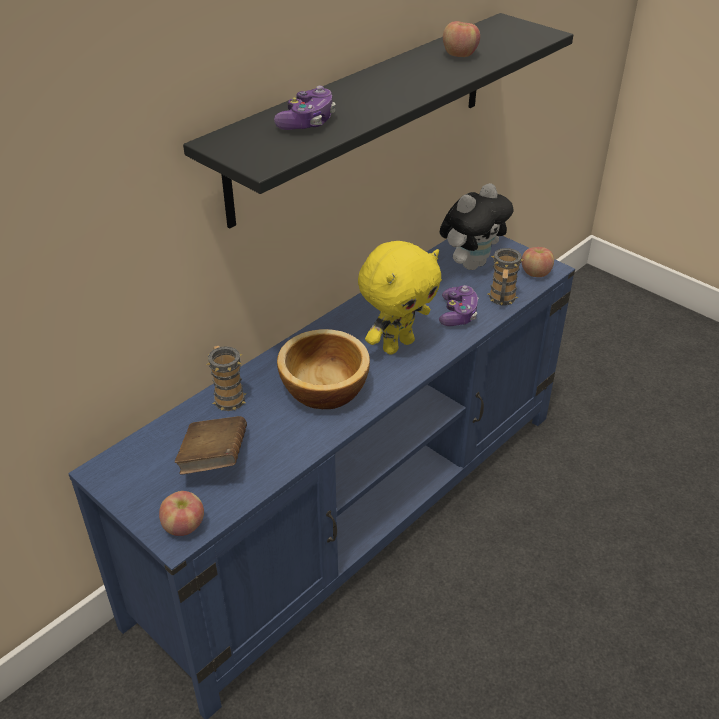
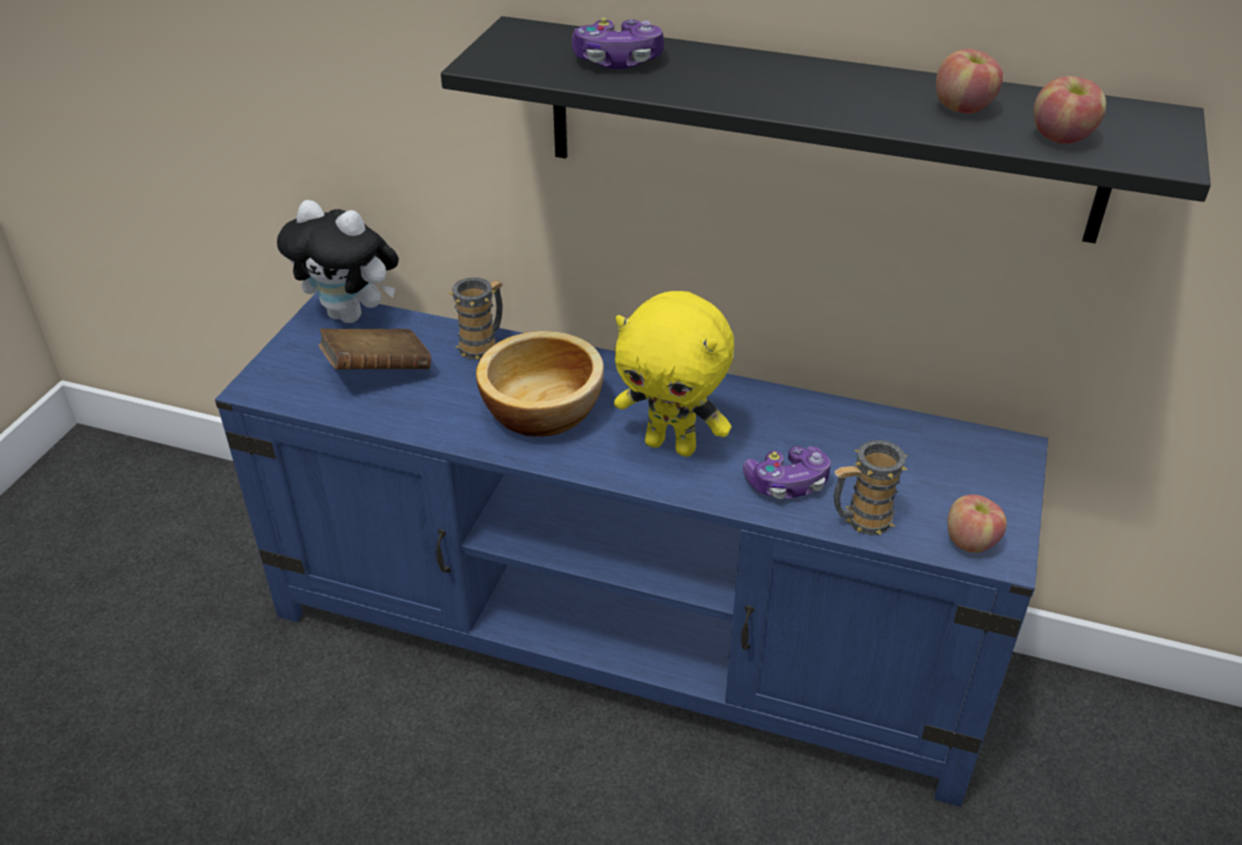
camera: 65 degrees right, 0 degrees up
(184, 526) = (273, 386): apple -> apple (1062, 138)
(471, 263) = (928, 464): plush toy -> plush toy (352, 315)

